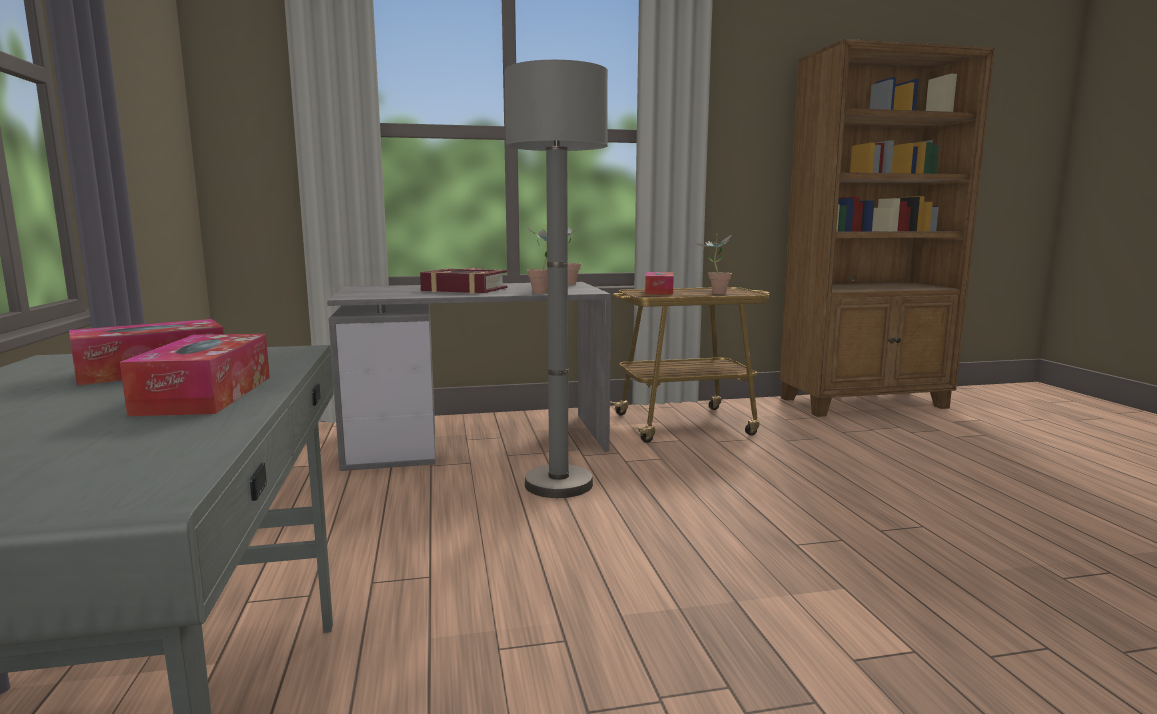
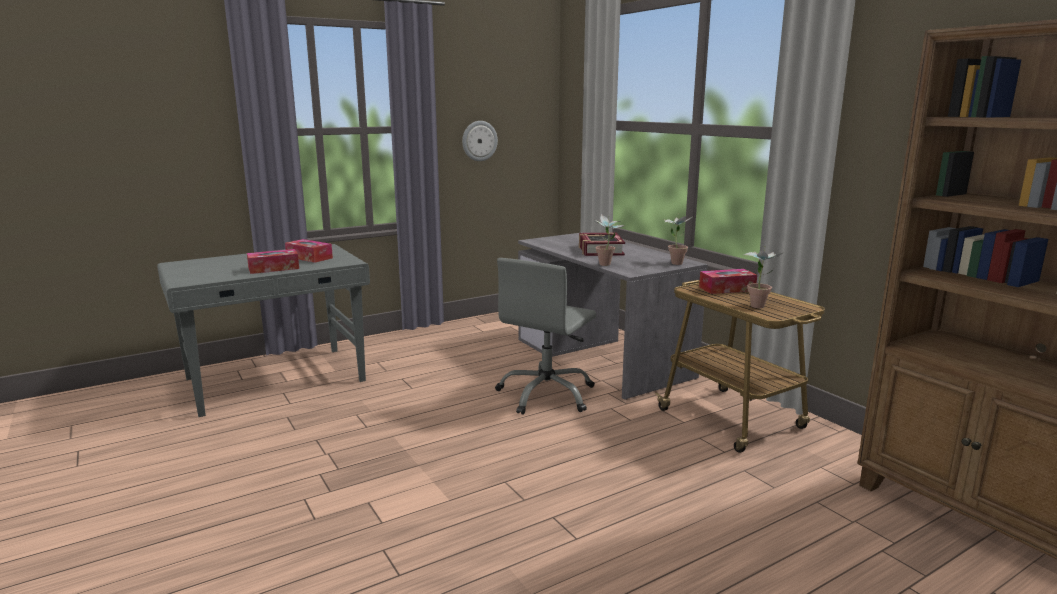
camera: 70 degrees right, 5 degrees up
(132, 134) = (479, 141): none -> wall clock
(558, 484) = (547, 394): grey floor lamp -> grey office chair

